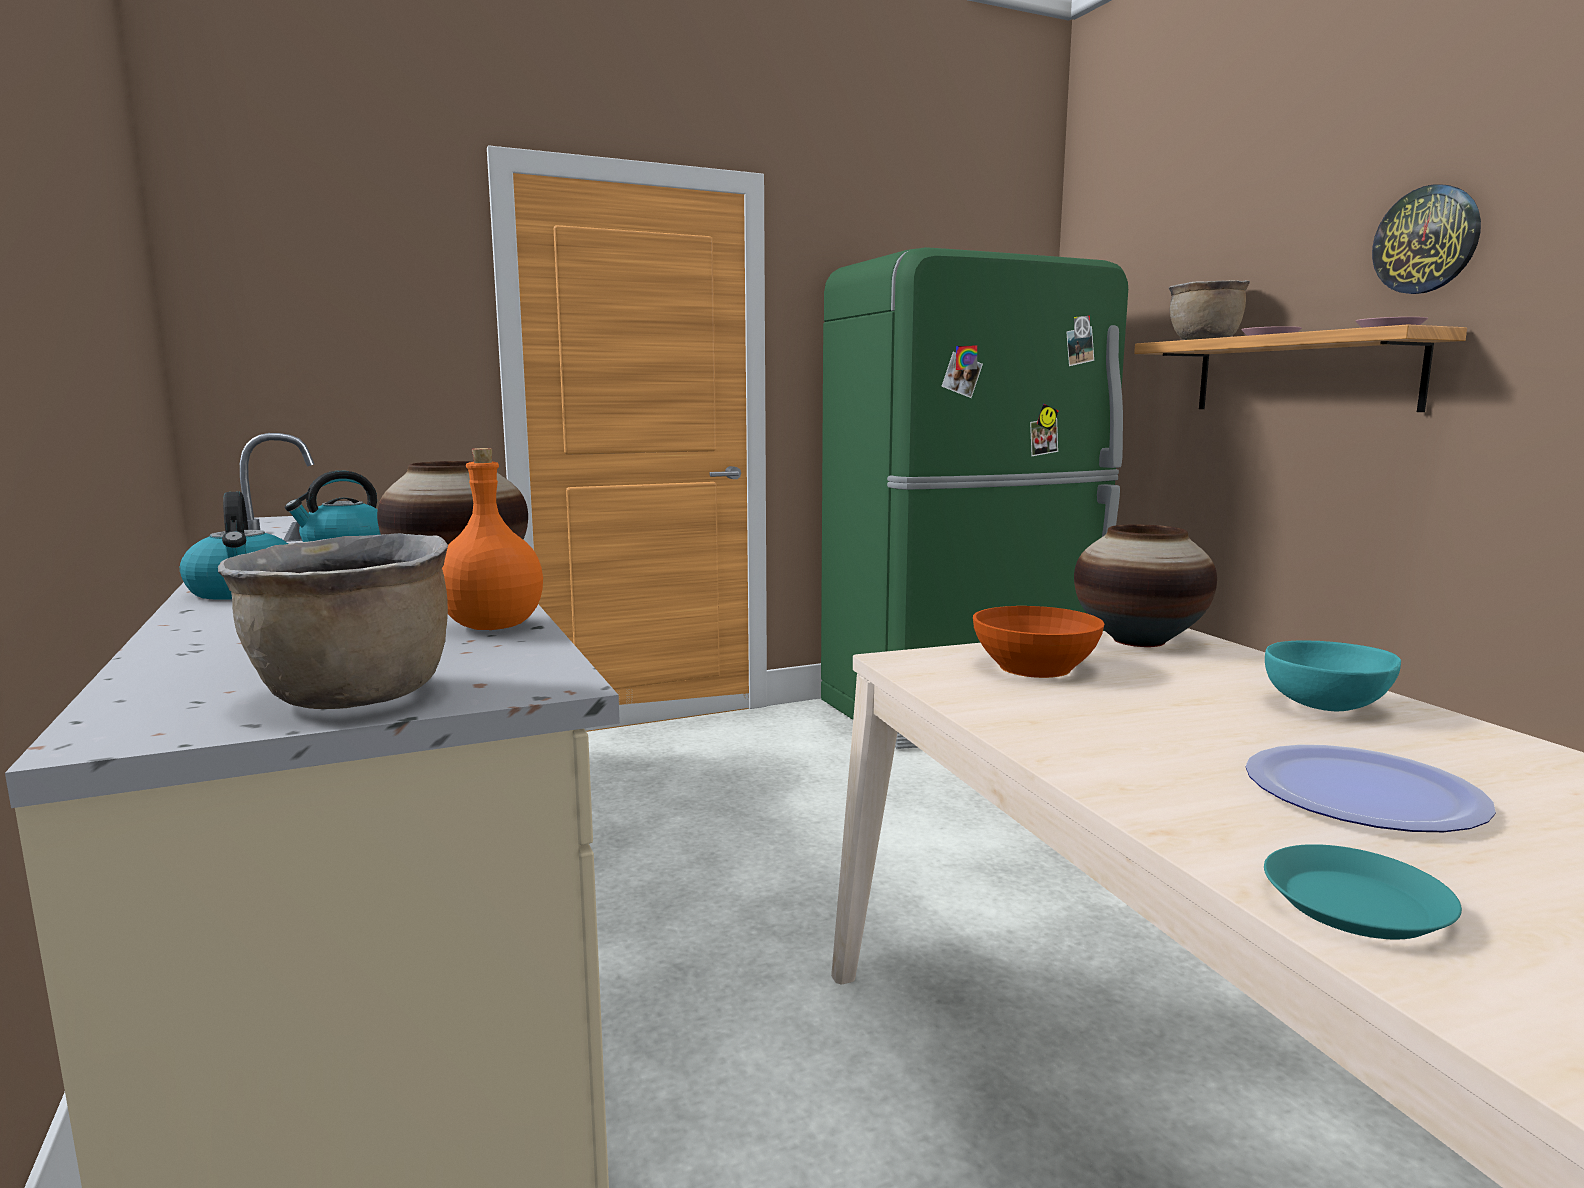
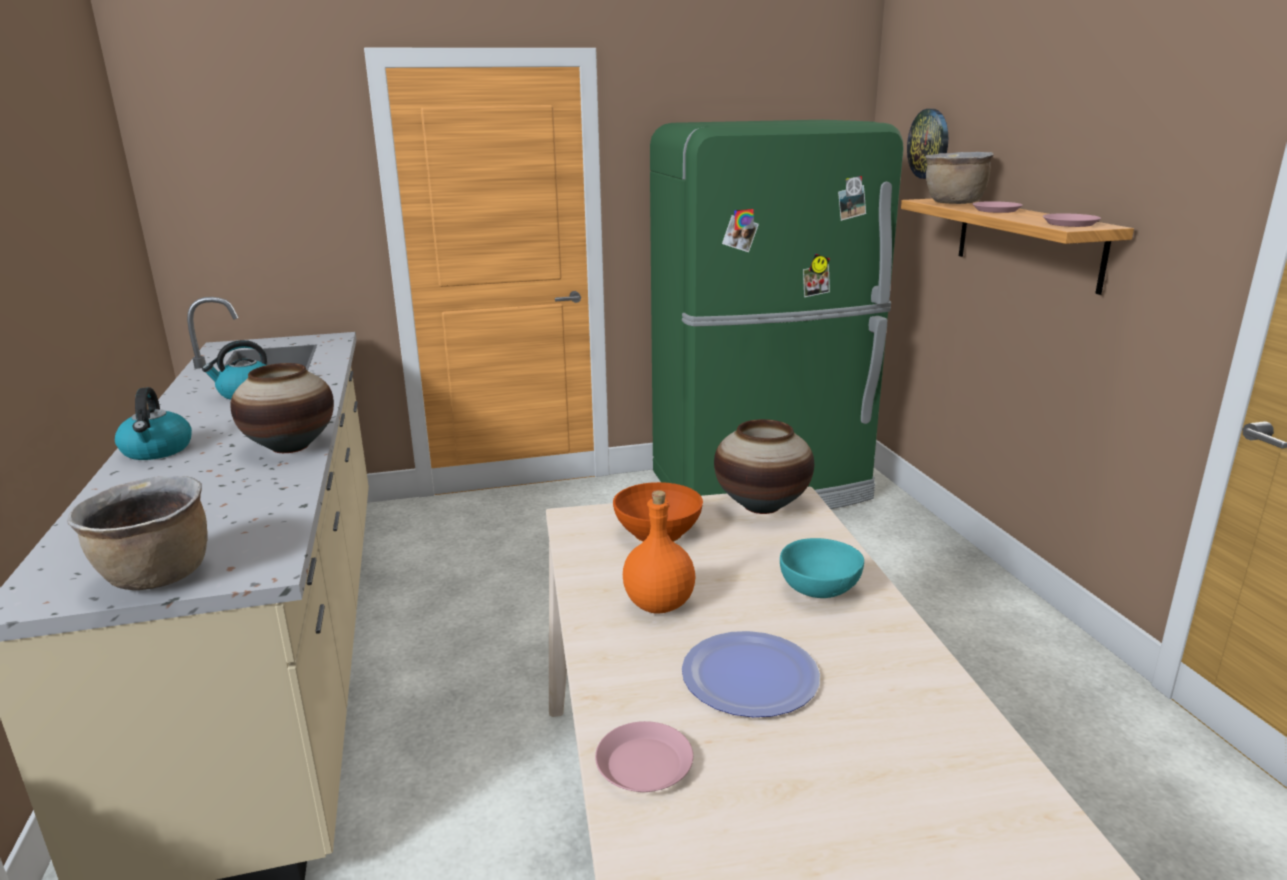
camera: 10 degrees right, 10 degrees up
(495, 626) = (278, 503): orange bottle -> orange bottle (660, 604)
(1357, 905) = (644, 765): turquoise plate -> pink plate
(1426, 240) = (1115, 144): wall clock -> wall clock (929, 143)

